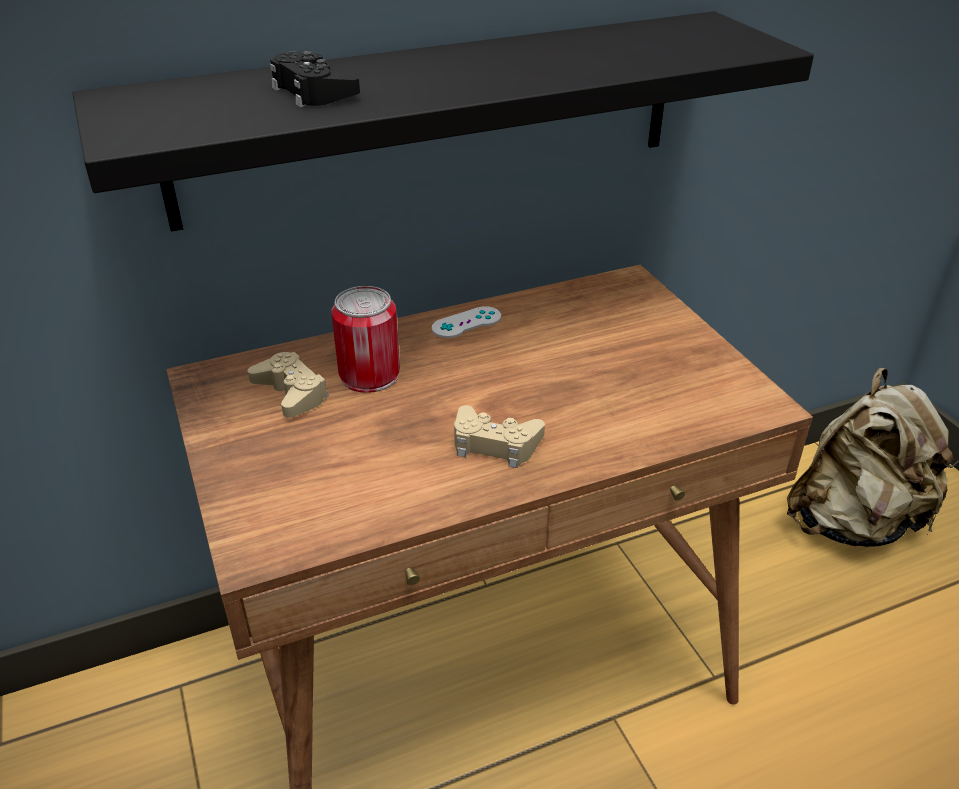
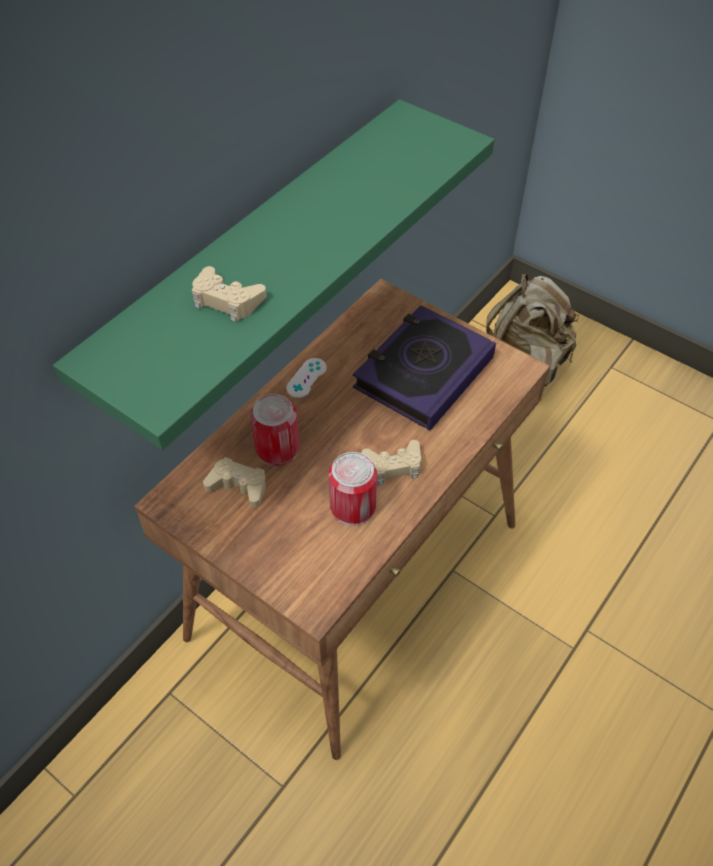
camera: 30 degrees left, 15 degrees up
(313, 91) = (227, 300): black game controller -> beige game controller
(404, 465) = (353, 506): none -> can
(432, 117) = (255, 255): black shelf -> green shelf
(619, 365) = (423, 373): none -> book

